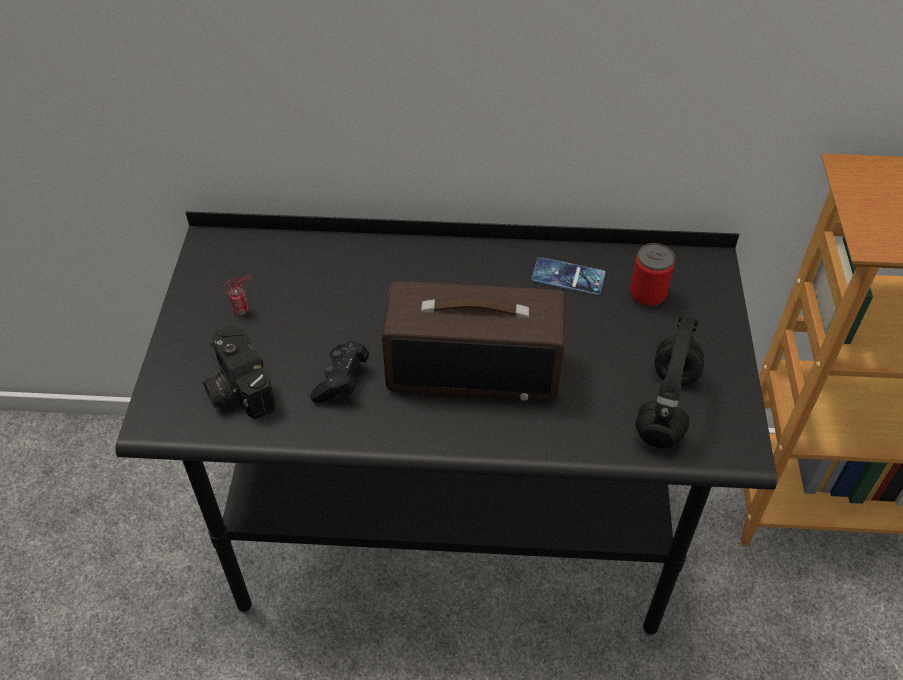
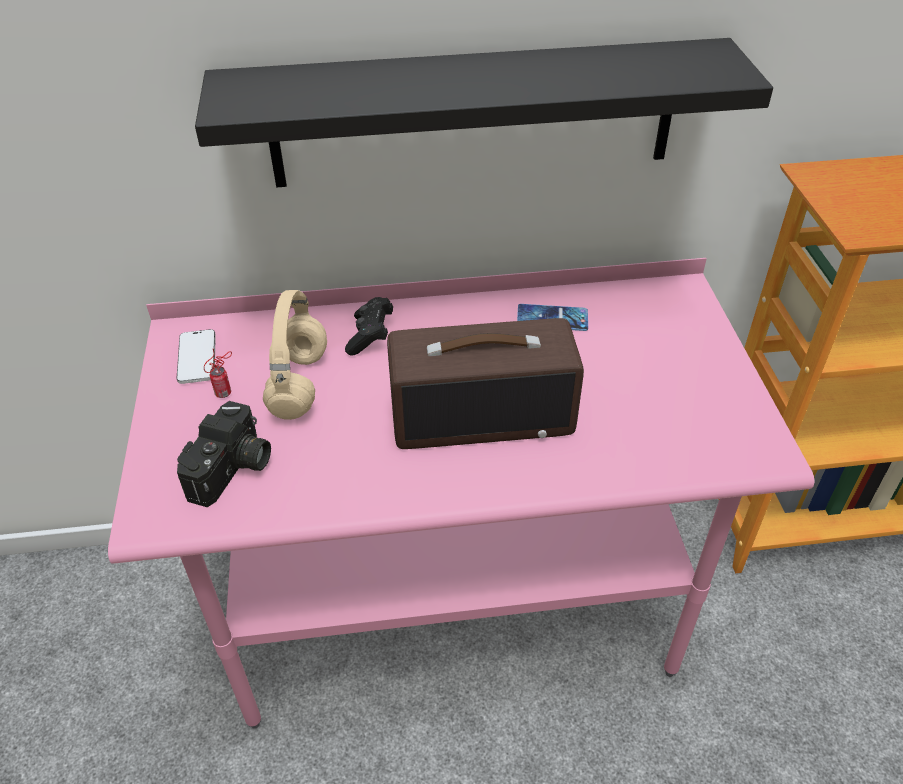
camera: 10 degrees left, 5 degrees down
(224, 271) = (197, 358): none -> phone
(236, 387) = (233, 470): camera -> camera turned 120 degrees counterclockwise
(312, 313) = (300, 385): none -> beige headphones
(341, 381) = (347, 447): black game controller -> black game controller (370, 336)
(451, 535) = (454, 611): black desk -> pink desk
(507, 75) = (473, 114): none -> black shelf
(647, 295) = (634, 324): can -> none
(667, 407) = (686, 425): black headphones -> none

